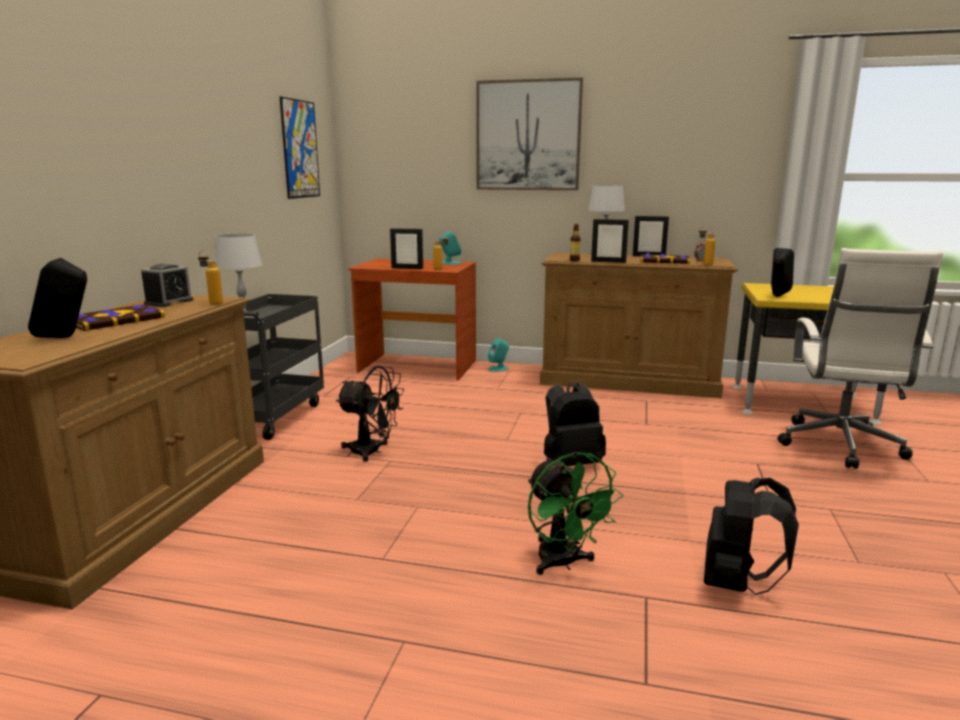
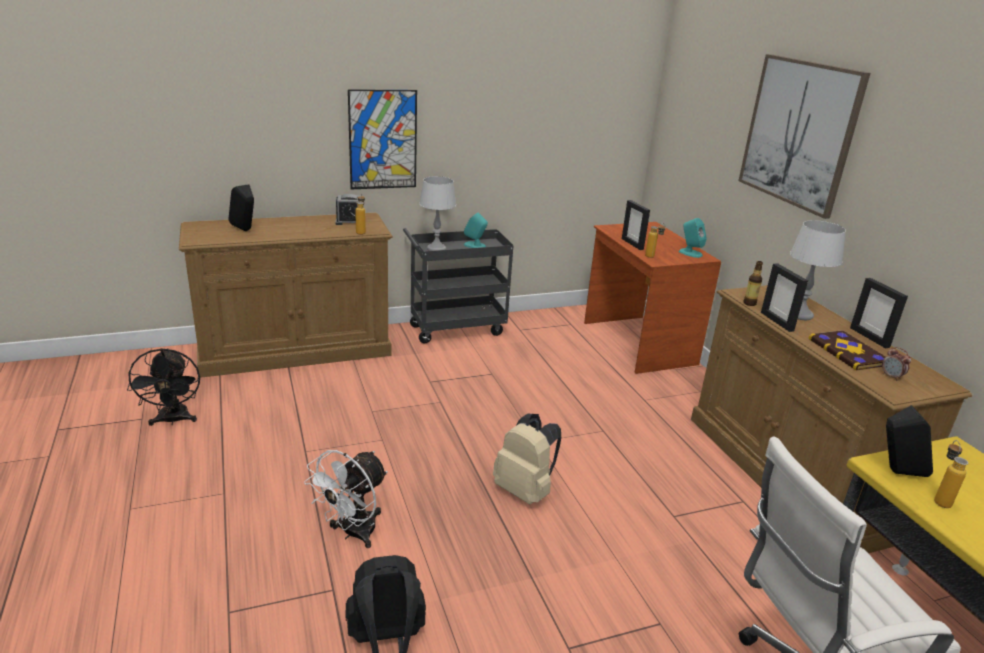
camera: 55 degrees right, 10 degrees up
(115, 320) = (292, 226): book -> none
(300, 149) = (586, 102): picture -> picture (383, 140)
(372, 451) = (447, 389): black fan -> black fan (173, 420)
(498, 368) = (697, 384): turquoise speaker -> turquoise speaker (475, 245)
(563, 563) = (352, 533): green fan -> white fan
(570, 463) = (525, 491): black backpack -> beige backpack
(704, 264) = (872, 380): bottle -> bottle (939, 499)

